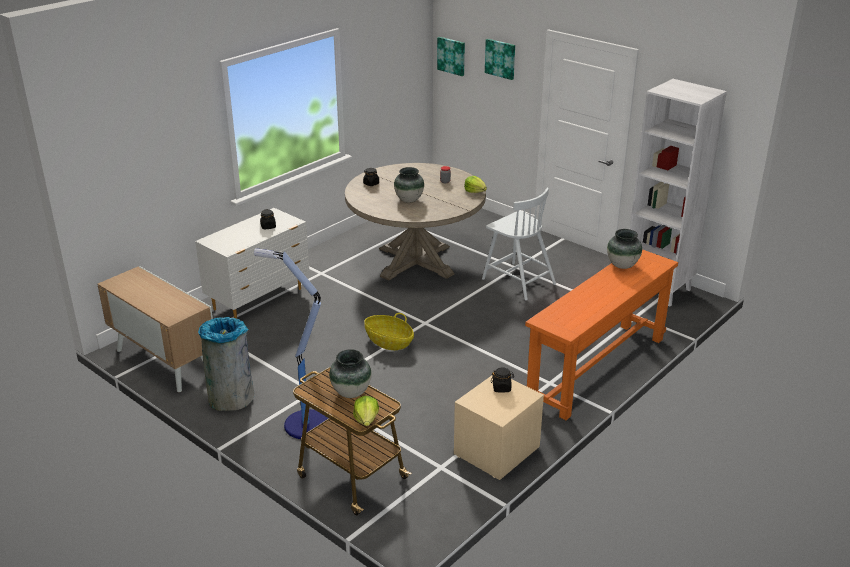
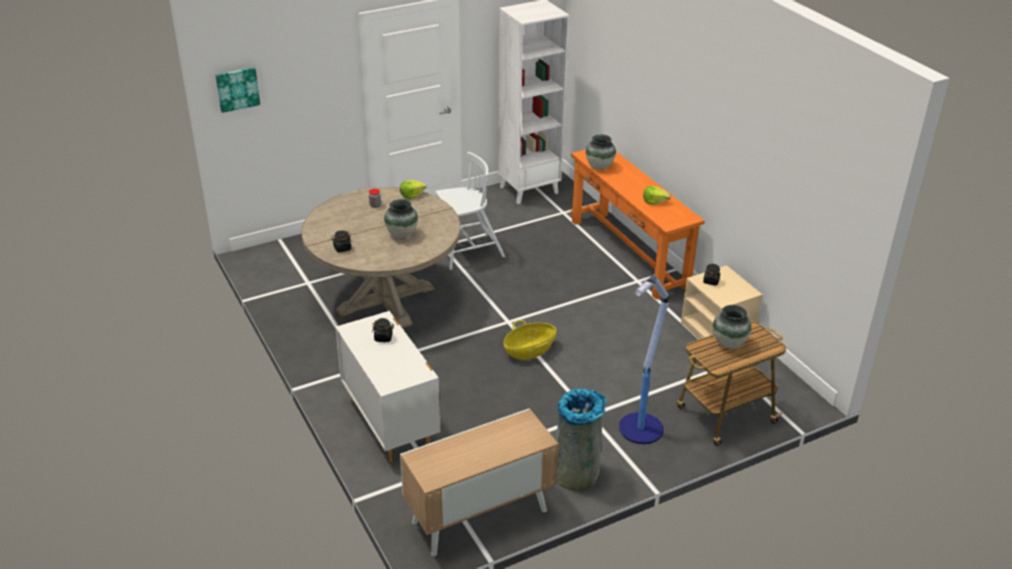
camera: 70 degrees left, 5 degrees up
(366, 419) = (771, 342): lettuce -> lettuce (654, 201)
(500, 58) = (306, 65): picture -> none

